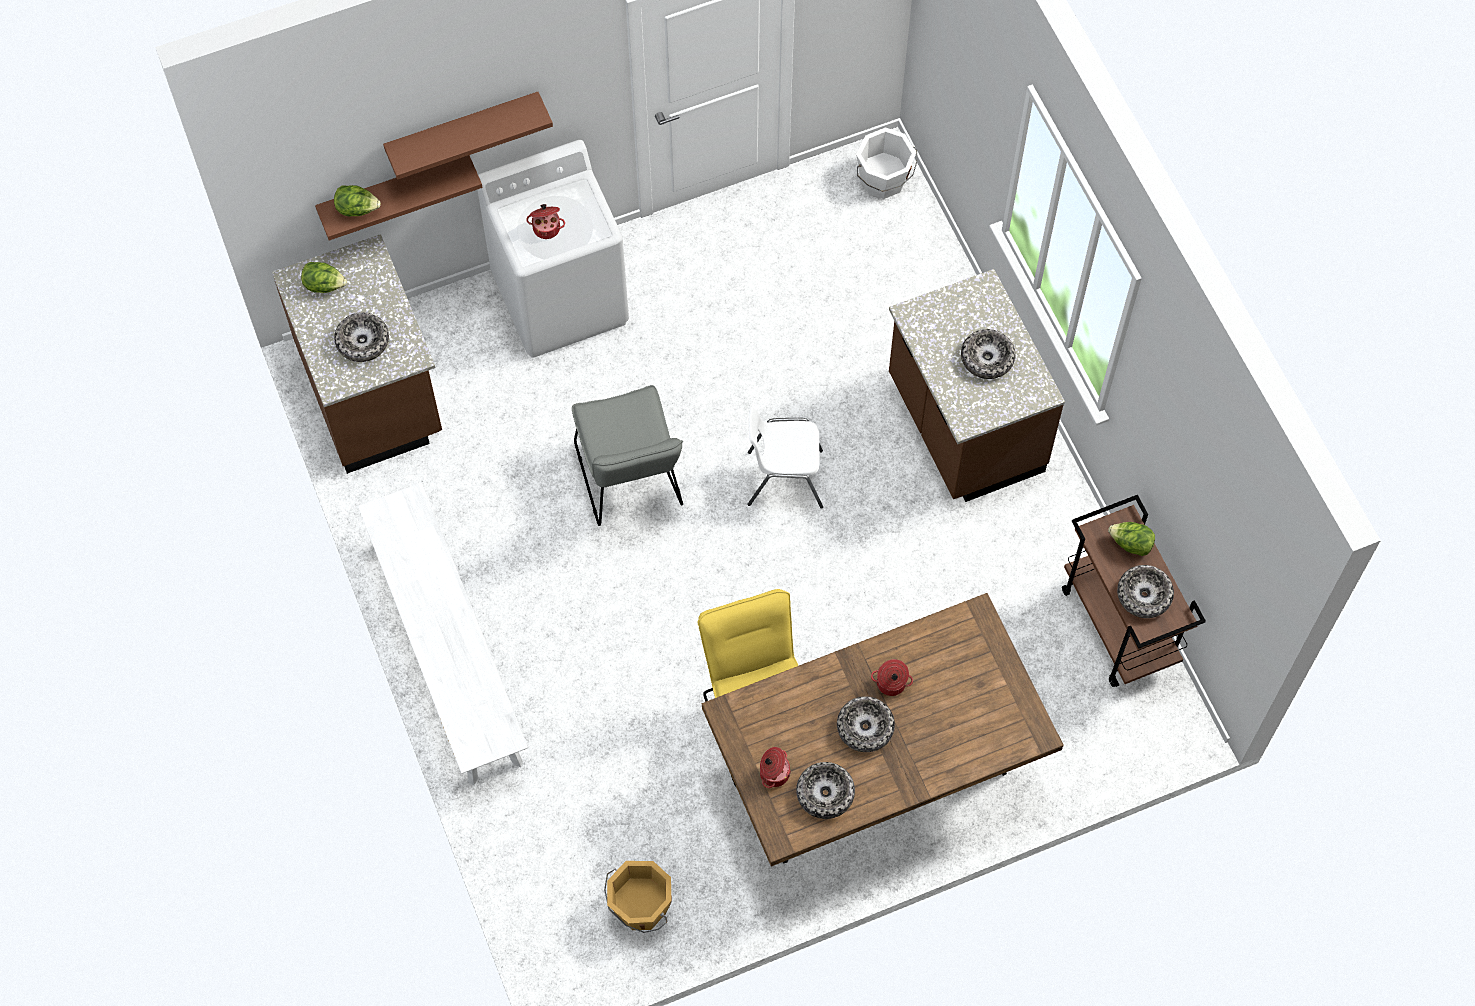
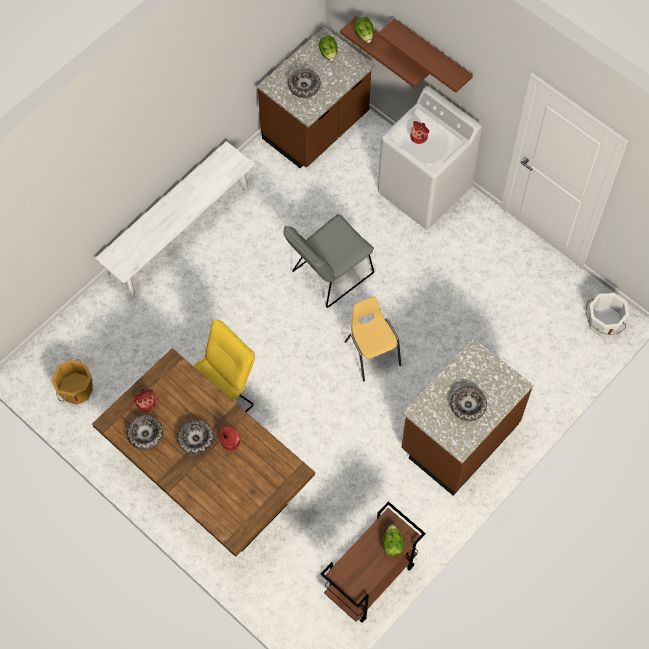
camera: 65 degrees right, 0 degrees up
(784, 478) = (372, 353): white chair -> yellow chair
(1144, 595) = (361, 565): bowl -> none

